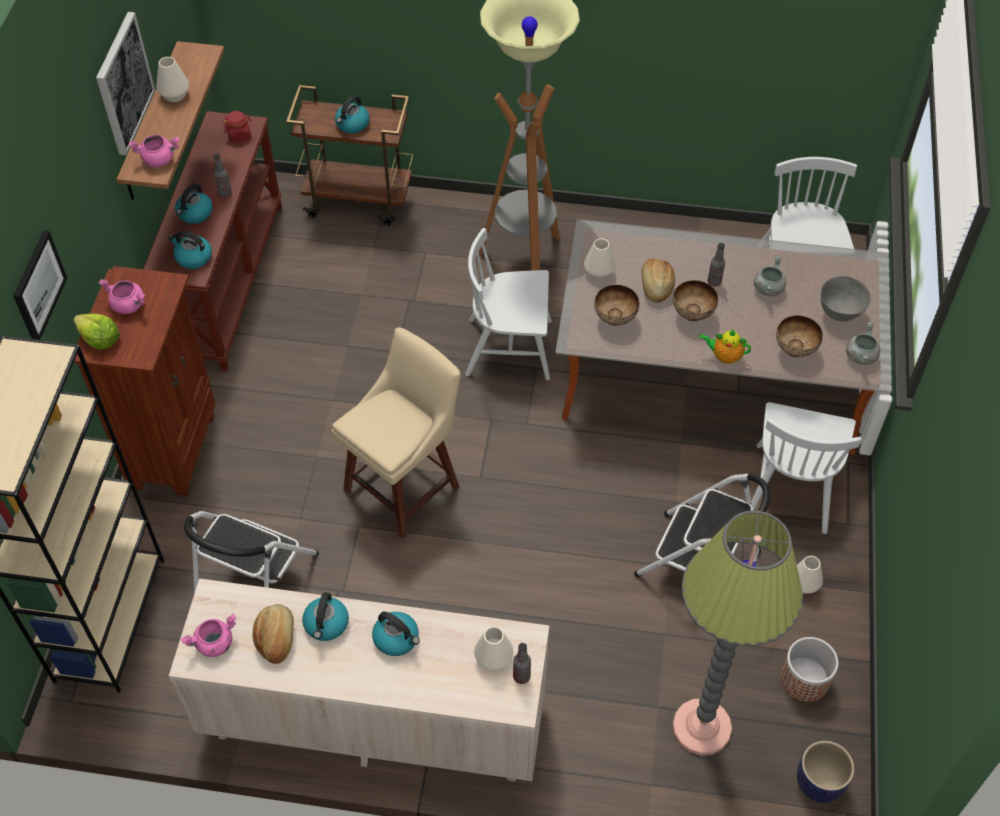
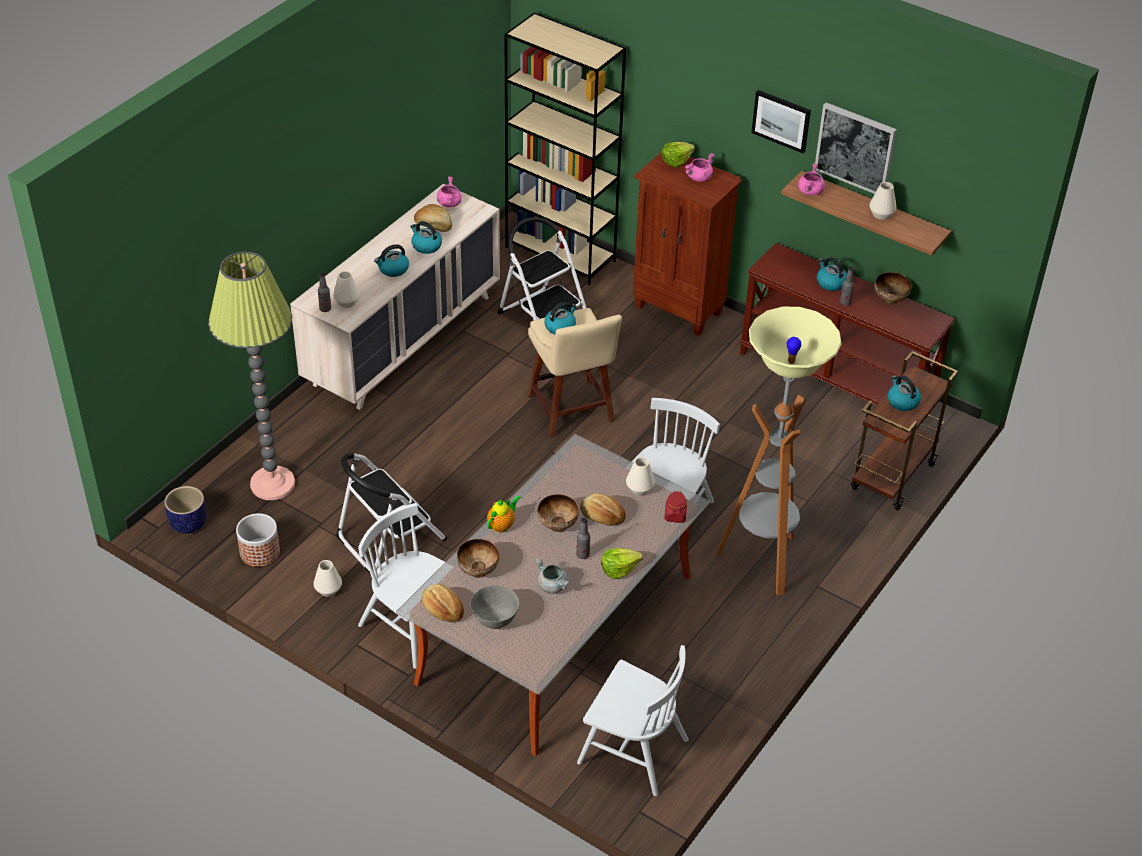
camera: 115 degrees right, 10 degrees down
(38, 286) = (681, 89): picture -> picture (781, 120)
(193, 257) = (782, 271): kettle -> kettle (560, 327)
(239, 135) = (913, 327): red jar -> red jar (675, 515)
(615, 319) = (583, 478): bowl -> bowl (889, 300)
(711, 250) = (619, 569): none -> lettuce
(860, 356) = (442, 609): grey cooking pot -> bread

